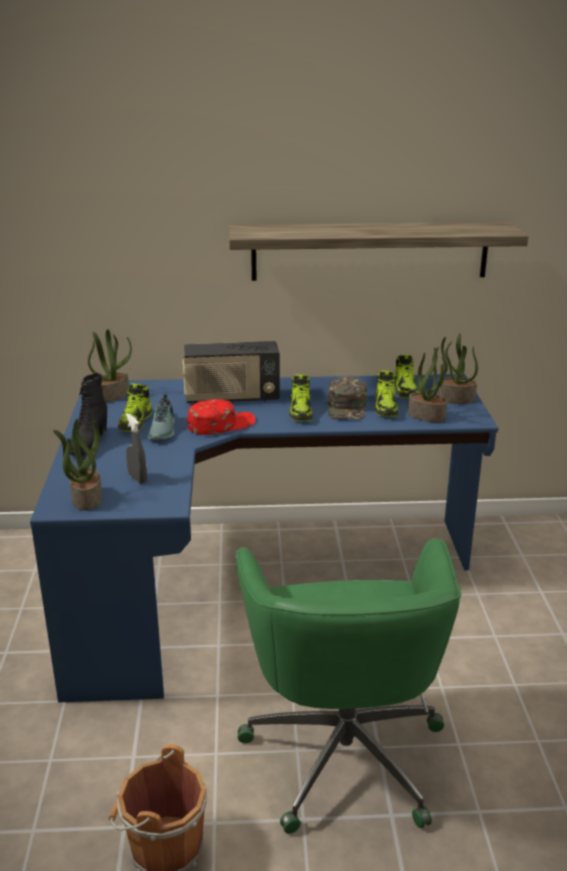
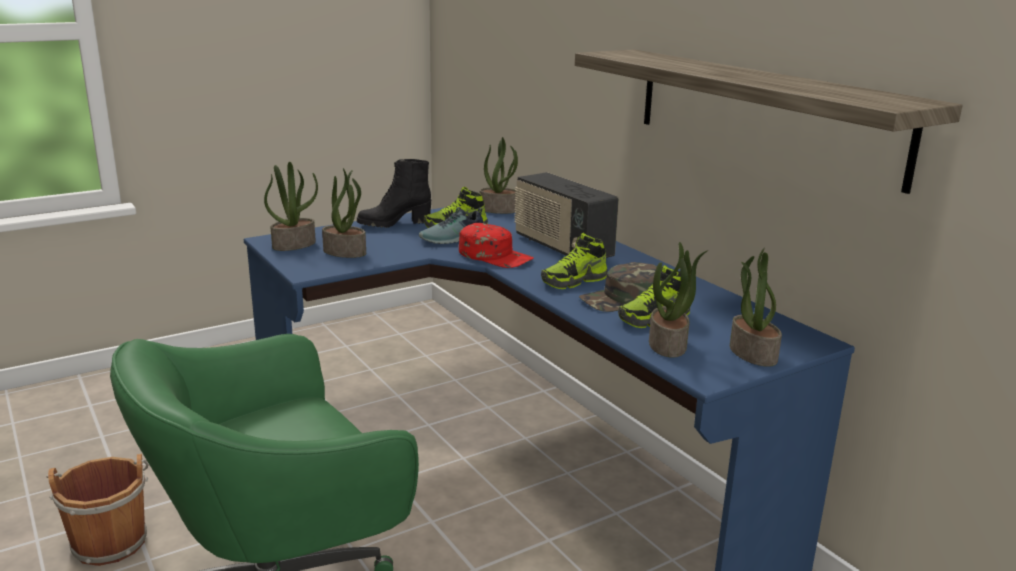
camera: 60 degrees right, 5 degrees down
(137, 479) = (345, 252): grey spray bottle -> potted plant
(405, 390) = (726, 320): shoe -> none

